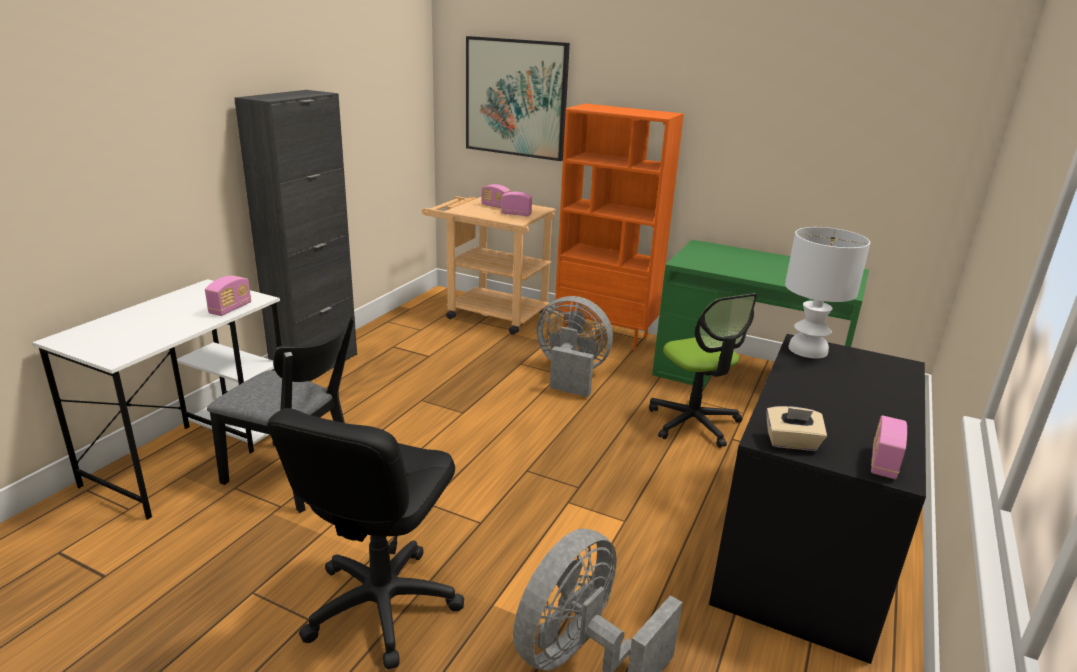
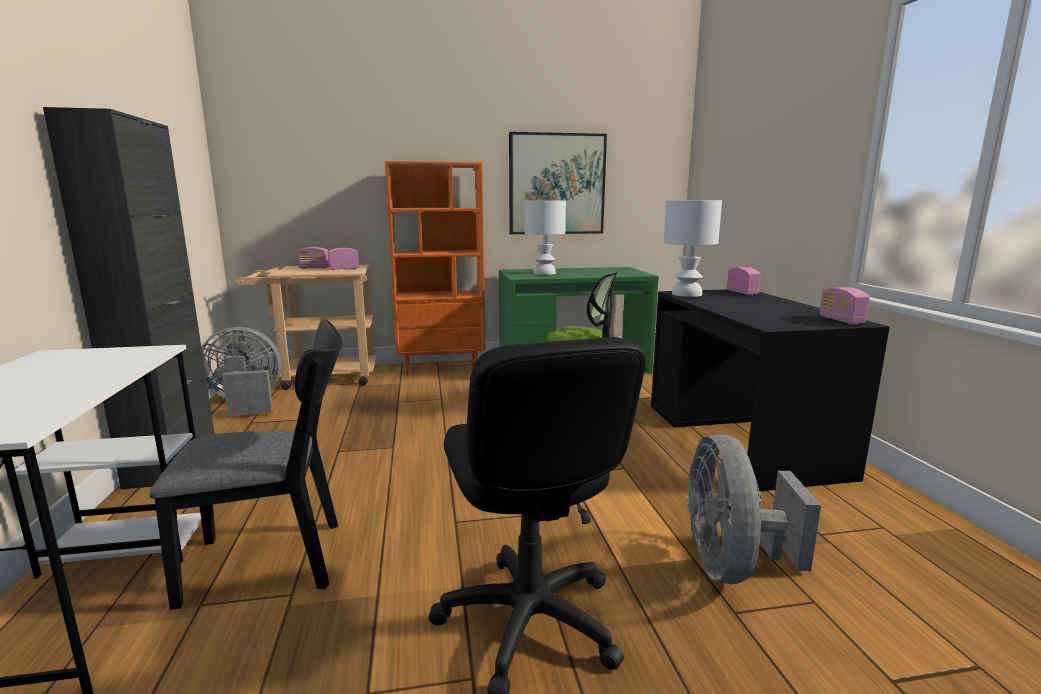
camera: 35 degrees left, 10 degrees down
(230, 309) = (132, 361): radio -> radio (742, 293)
(516, 98) = (312, 165): picture -> picture (556, 184)
(570, 374) = (450, 397): grey fan -> grey fan (245, 403)
(727, 260) = (544, 273): none -> white table lamp
(791, 443) = (785, 324): beige tissue box -> none

